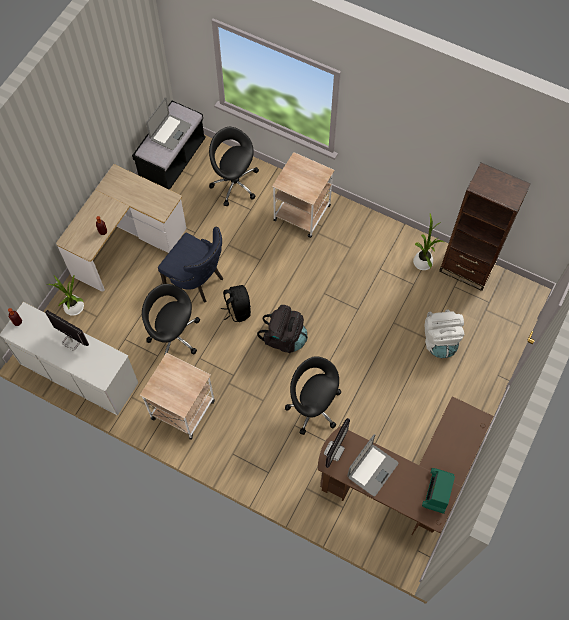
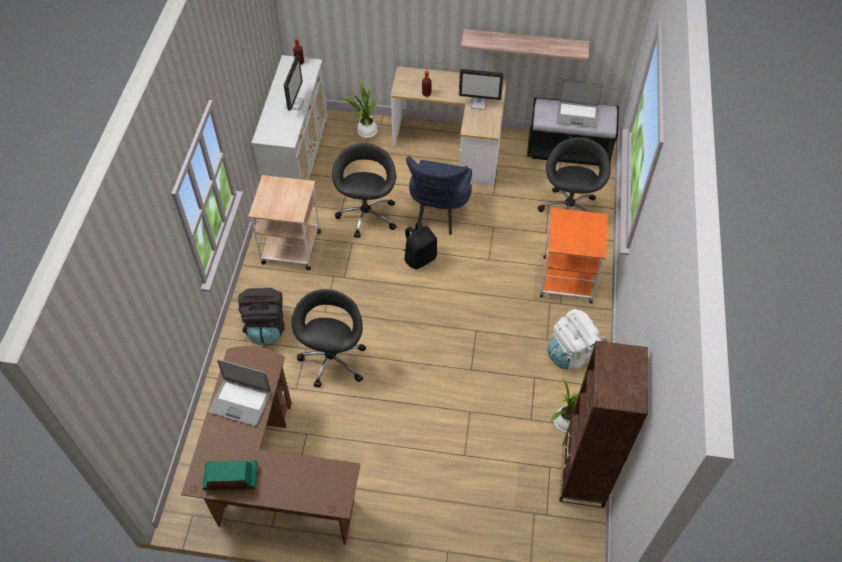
camera: 70 degrees right, 10 degrees down
(112, 130) = (525, 44): none -> shelf
(284, 338) = (404, 309): black backpack -> black backpack (266, 326)
(302, 213) = (567, 280): beige cart -> orange cart
(334, 450) = (253, 358): monitor -> monitor (479, 103)
(440, 340) = (468, 469): white backpack -> white backpack (572, 353)

